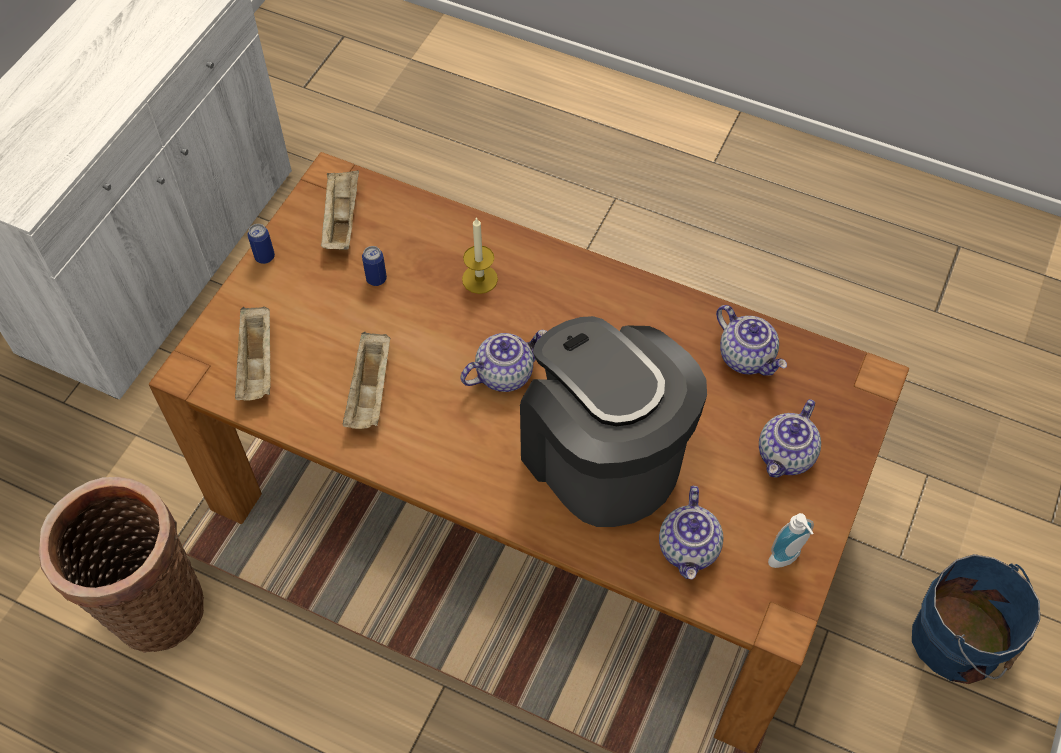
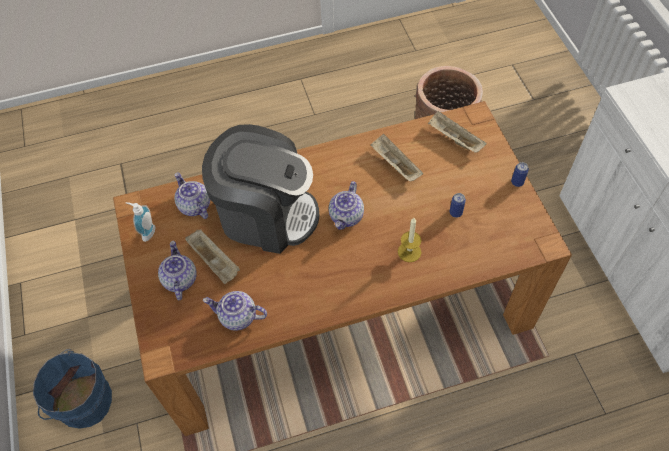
camera: 140 degrees right, 0 degrees up
(341, 219) = (510, 227): beige tray -> beige tray (215, 262)

